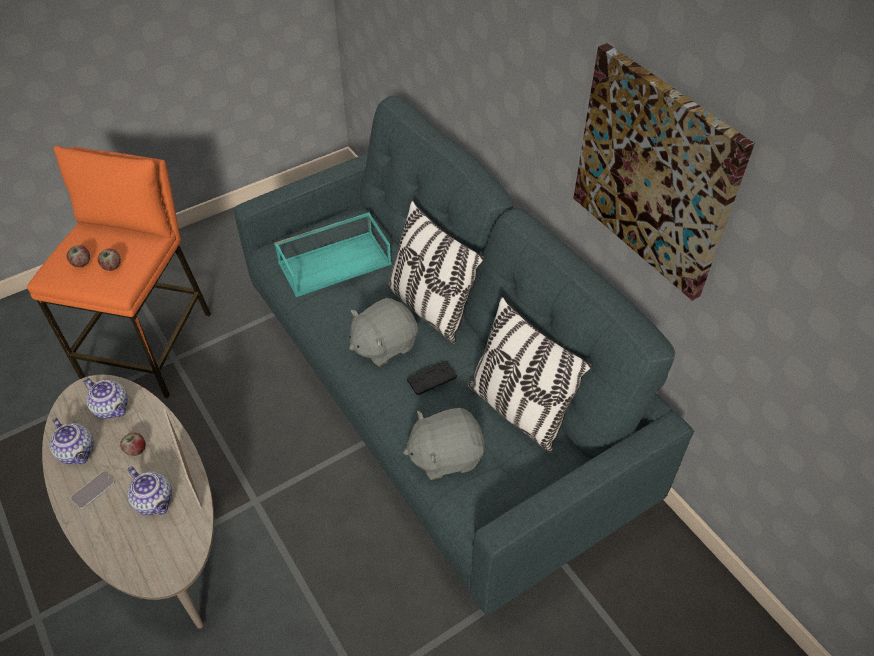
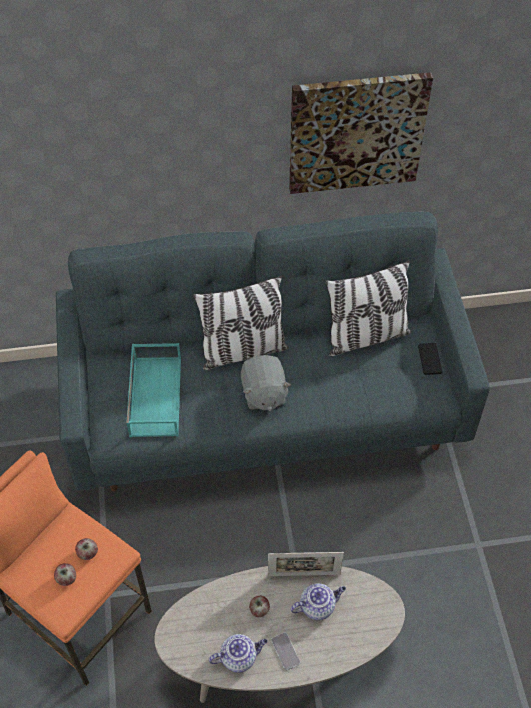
camera: 65 degrees left, 5 degrees up
(112, 408) = (204, 620): teapot -> none
(431, 378) = (313, 375): black game controller -> black game controller (429, 359)
(445, 455) = (384, 393): grey plush toy -> none

